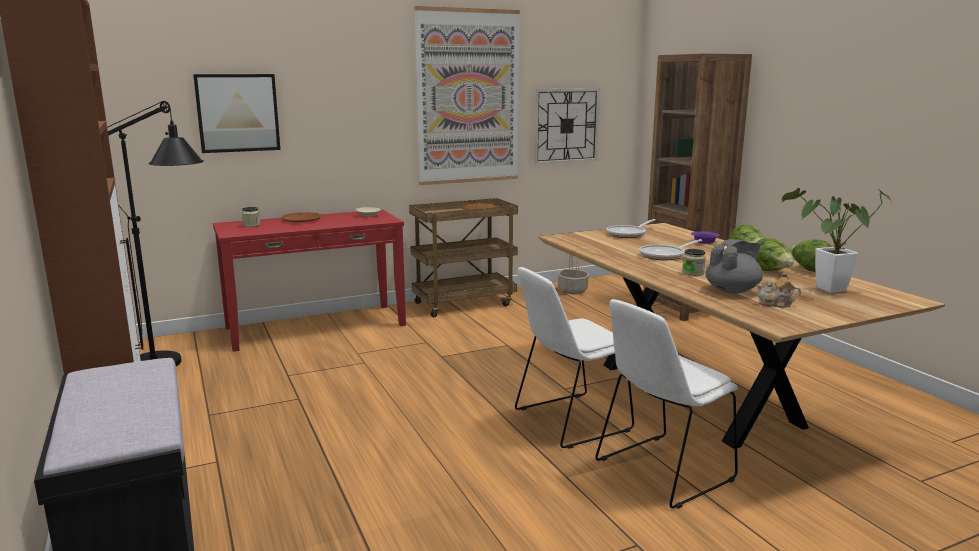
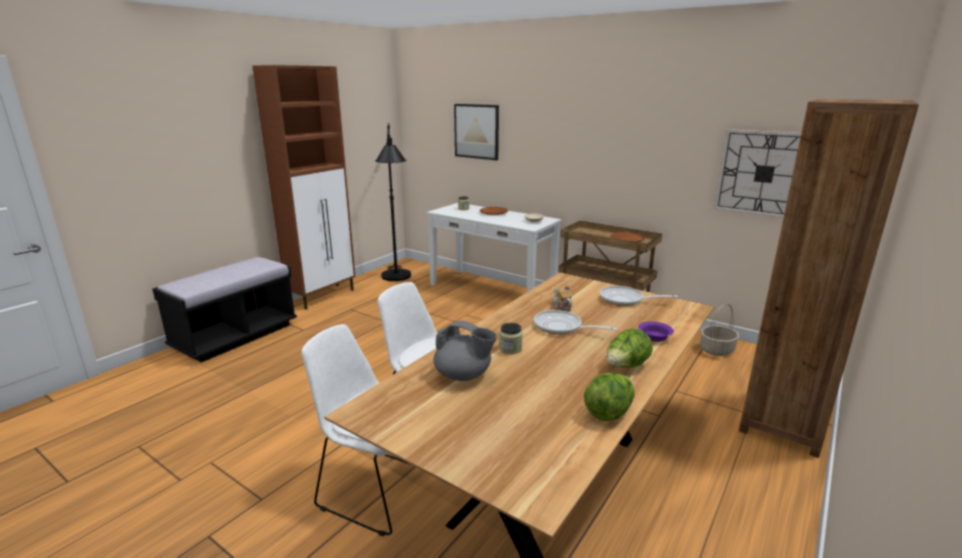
camera: 60 degrees right, 5 degrees up
(316, 326) = (492, 290): red console table -> white console table
(468, 97) = (648, 133): picture -> none
(771, 272) = (568, 388): lettuce -> none
(776, 304) = (434, 403): teapot -> teapot (561, 308)
(825, 290) = (524, 429): potted plant -> none

